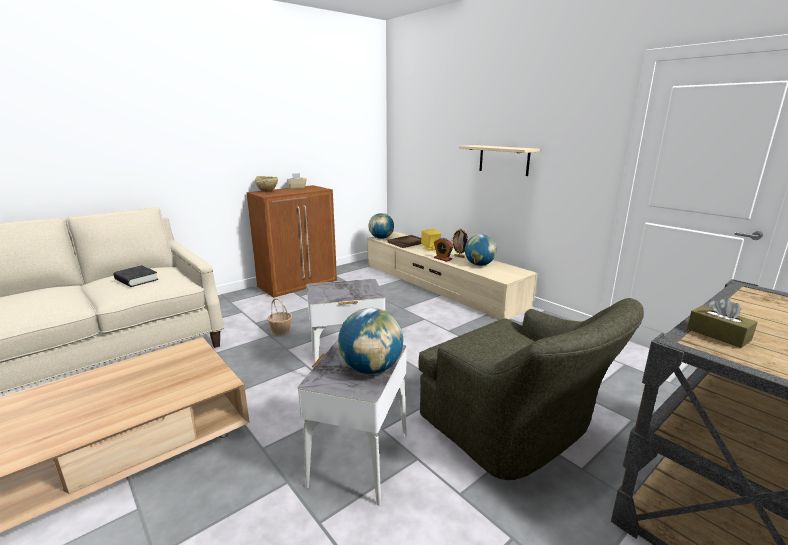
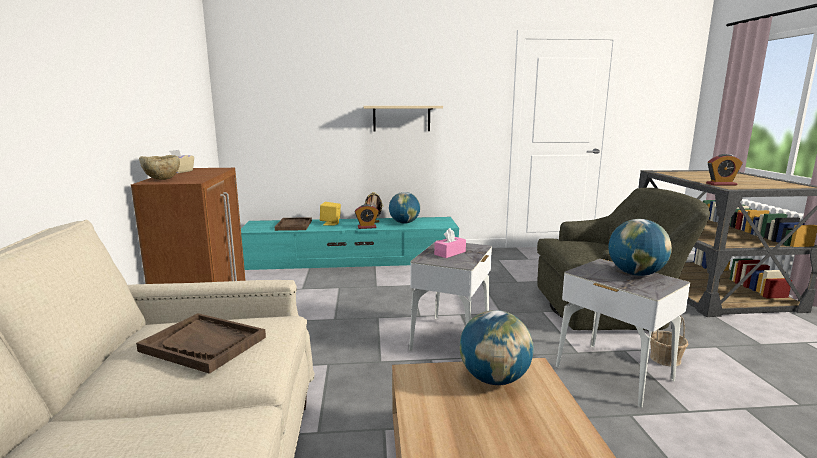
camera: 55 degrees left, 5 degrees down
(136, 279) = (204, 344): black book -> brown tray
(281, 331) = (328, 355): basket -> basket (665, 359)
(342, 289) = (450, 253): none -> pink tissue box
(381, 238) = (254, 229): globe -> globe (494, 379)
(440, 283) = (351, 259): beige tv stand -> turquoise tv stand
(718, 334) = (721, 184): brown tissue box -> alarm clock

